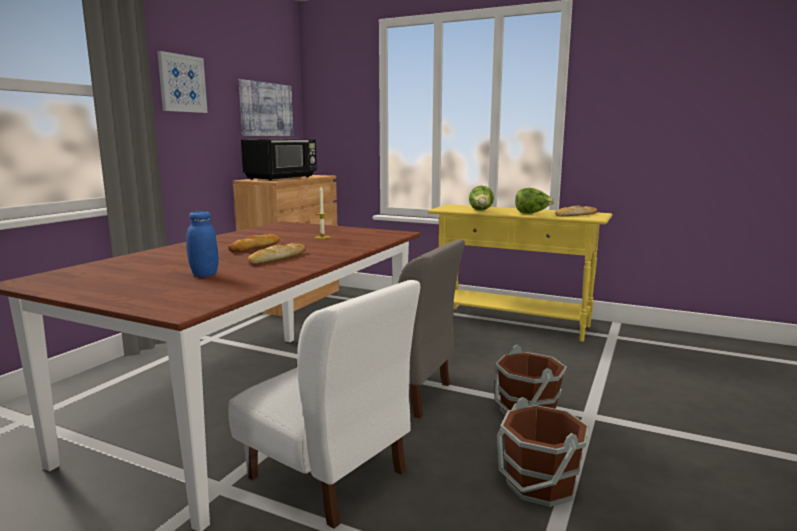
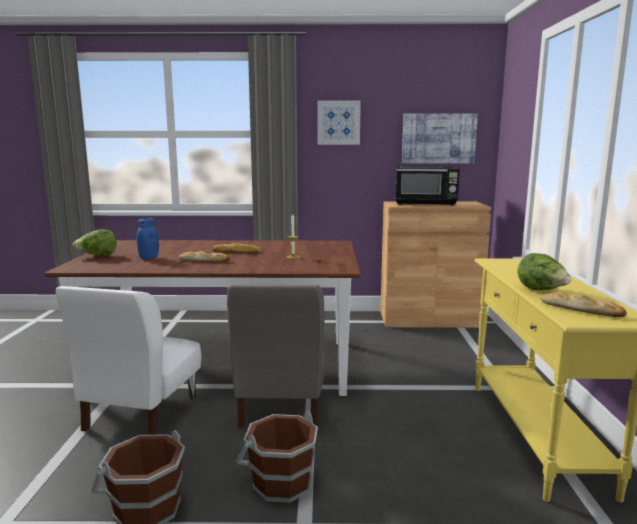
camera: 65 degrees right, 0 degrees up
(481, 211) = (511, 272): lettuce -> lettuce (98, 256)

